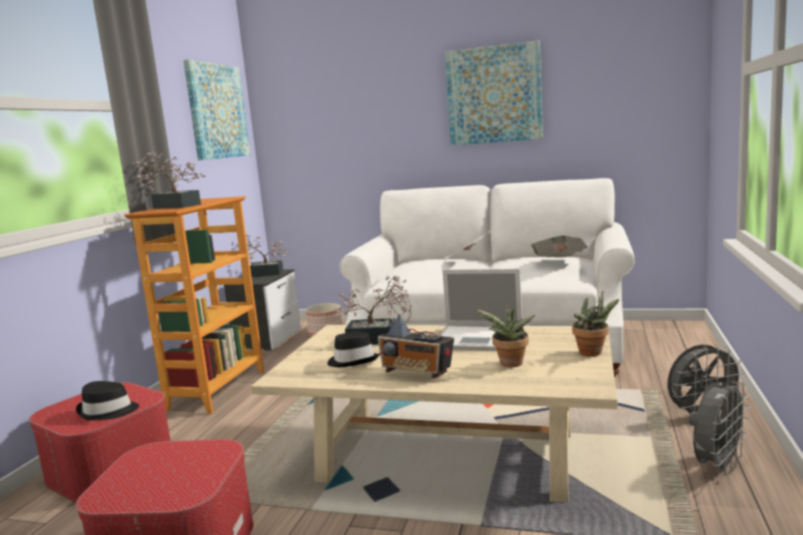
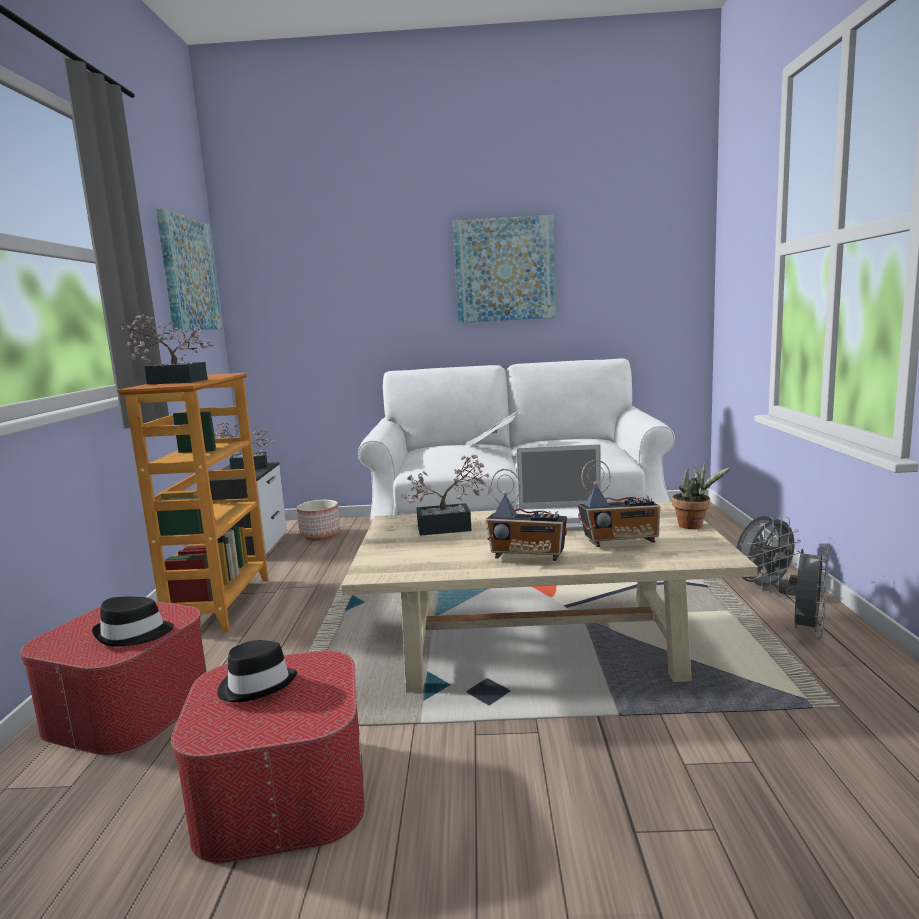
camera: 15 degrees left, 0 degrees up
(353, 361) = (443, 550): black hat -> black hat (257, 685)
(510, 364) = (620, 542): potted plant -> radio
(559, 263) = (595, 443): newspaper -> none

